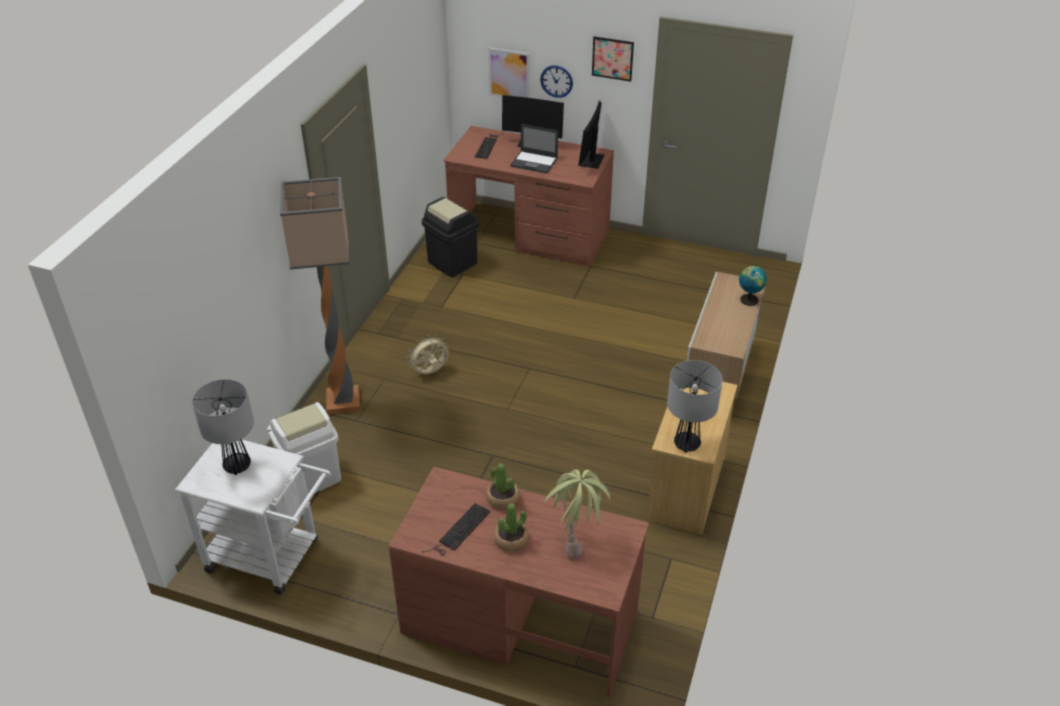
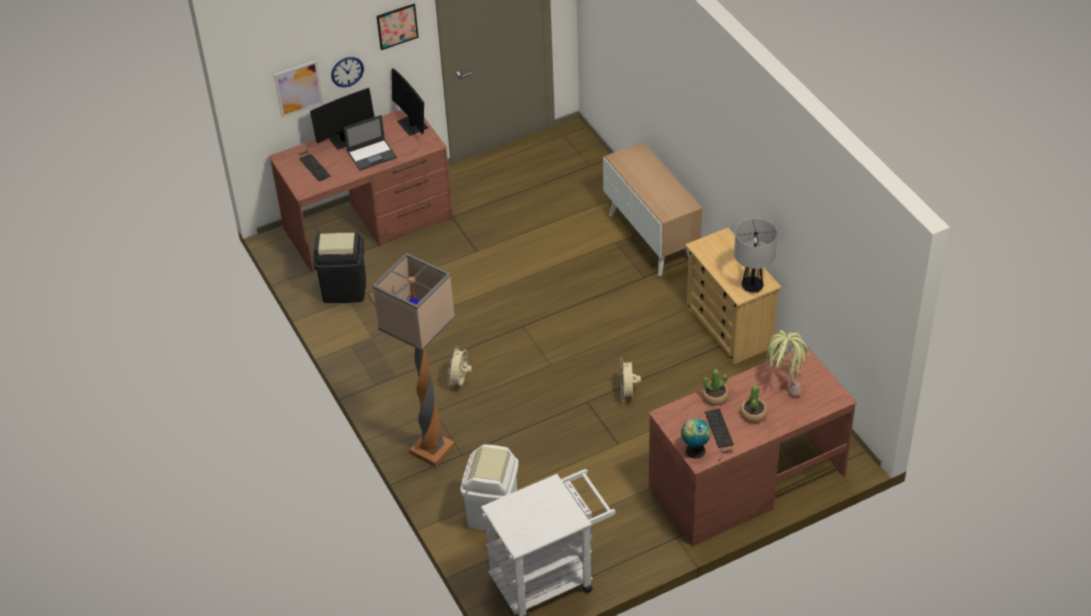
camera: 45 degrees left, 5 degrees up
(237, 466) = (528, 512): table lamp -> none
(530, 474) = (628, 394): none -> beige fan
(749, 299) = (650, 162): globe -> globe (694, 450)

